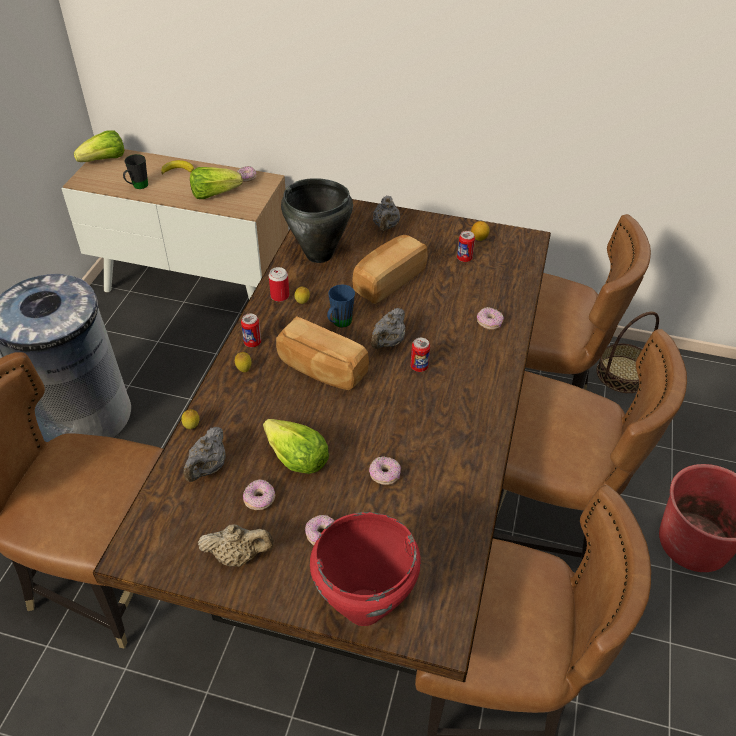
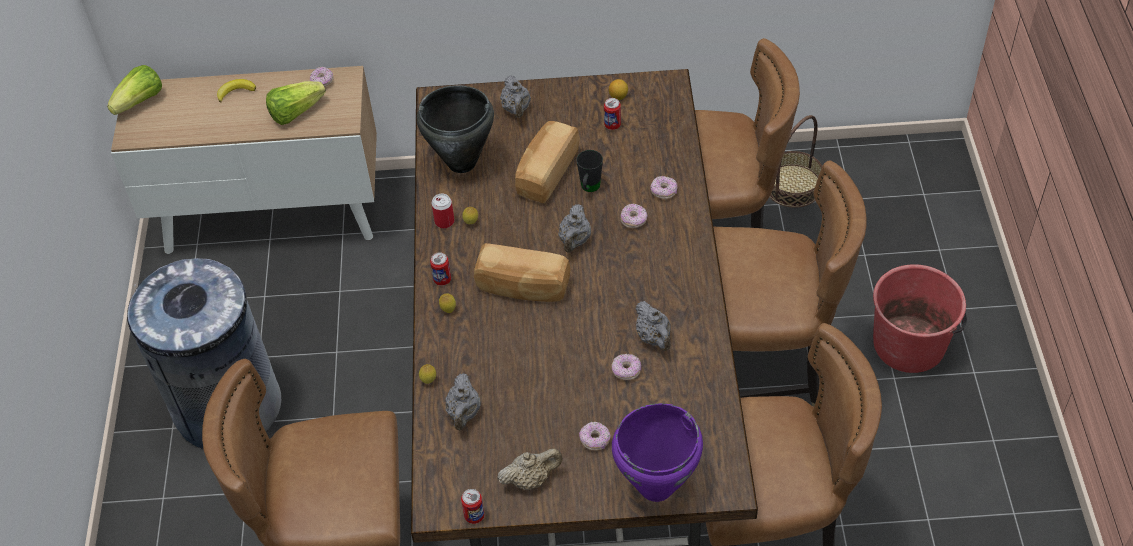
camera: 15 degrees left, 5 degrees up
(137, 187) = (201, 127): black mug -> black mug (589, 189)
(259, 499) = (525, 427): donut -> donut (634, 220)
(296, 458) = (540, 380): lettuce -> none
(339, 324) = (518, 235): blue mug -> none
(363, 607) = (655, 486): red cooking pot -> purple cooking pot
(419, 367) = (614, 257): can -> can (474, 516)
(426, 451) = (654, 338): none -> grey teapot

